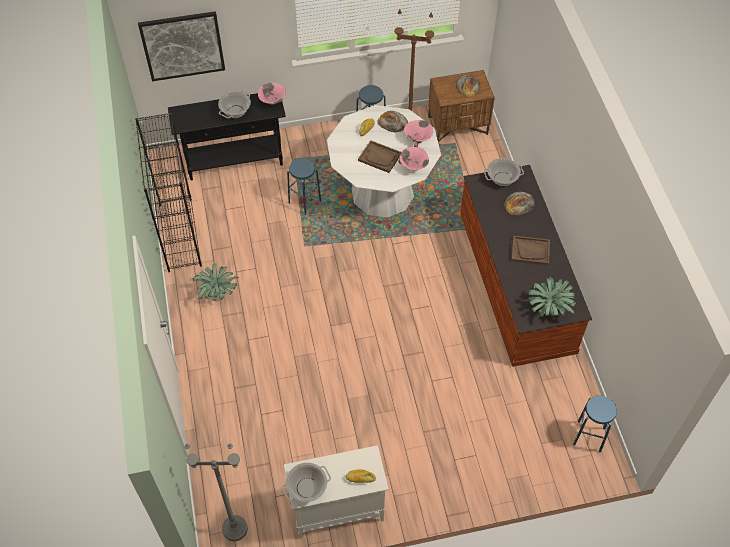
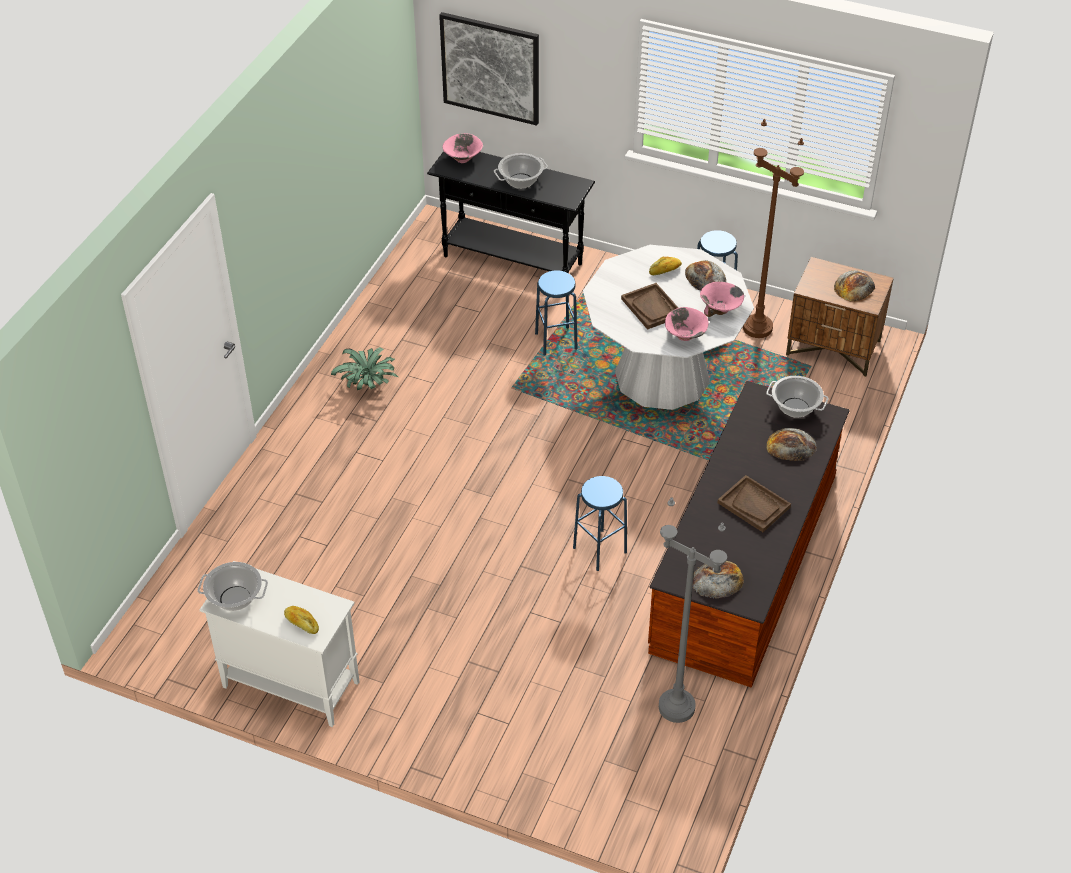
camera: 35 degrees right, 10 degrees down
(179, 234) = (380, 306): black bookcase -> none
(234, 529) = (164, 635): grey floor lamp -> grey floor lamp (676, 707)
(272, 101) = (574, 189): pink bowl -> pink bowl (462, 159)
(549, 307) = (717, 579): potted plant -> bread
(589, 436) = (676, 789): blue stool -> blue stool (599, 550)

